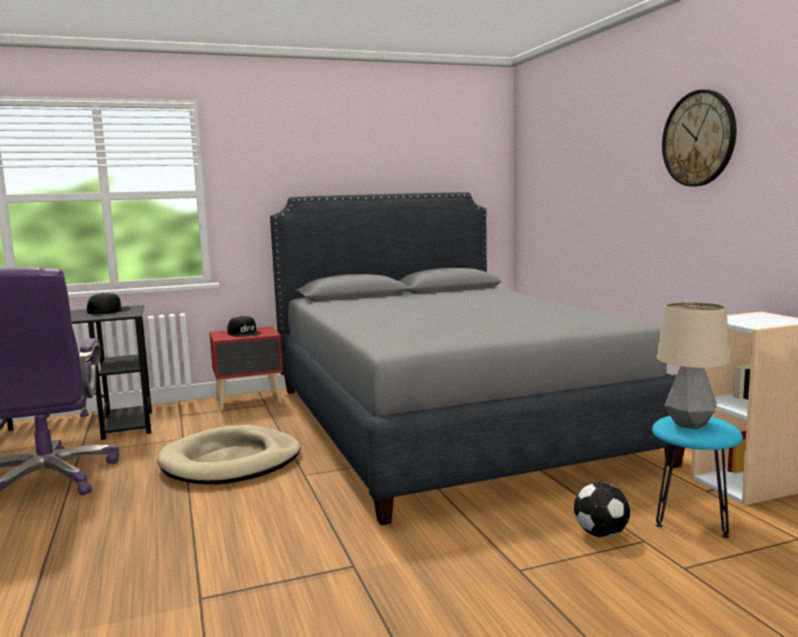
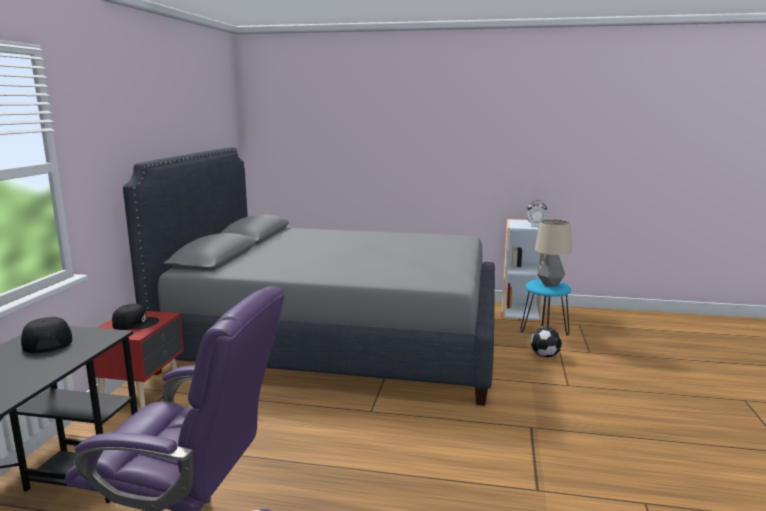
camera: 60 degrees left, 5 degrees up
(231, 461) = (299, 435): beige dog bed -> none
(698, 138) = (456, 120): wall clock -> none
(761, 323) = (535, 225): none -> alarm clock

